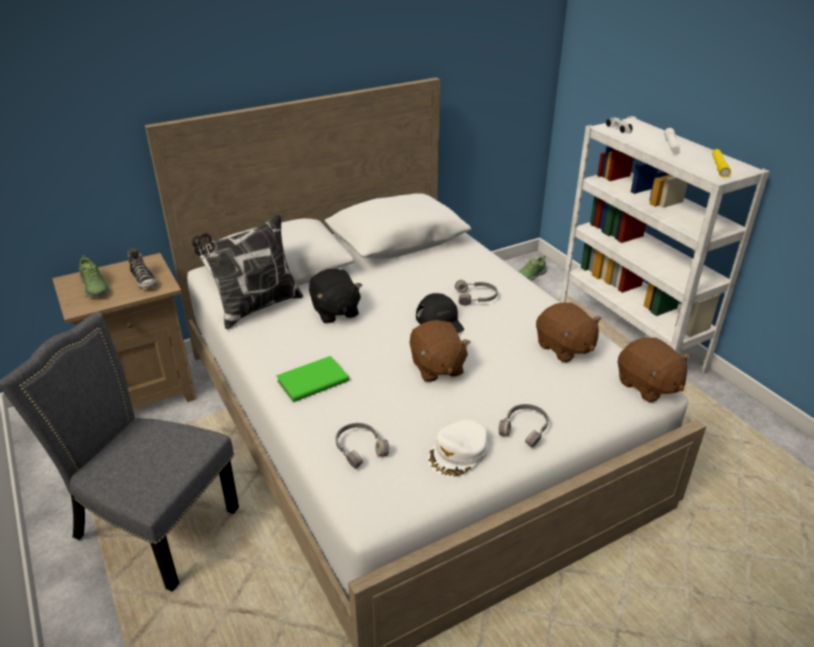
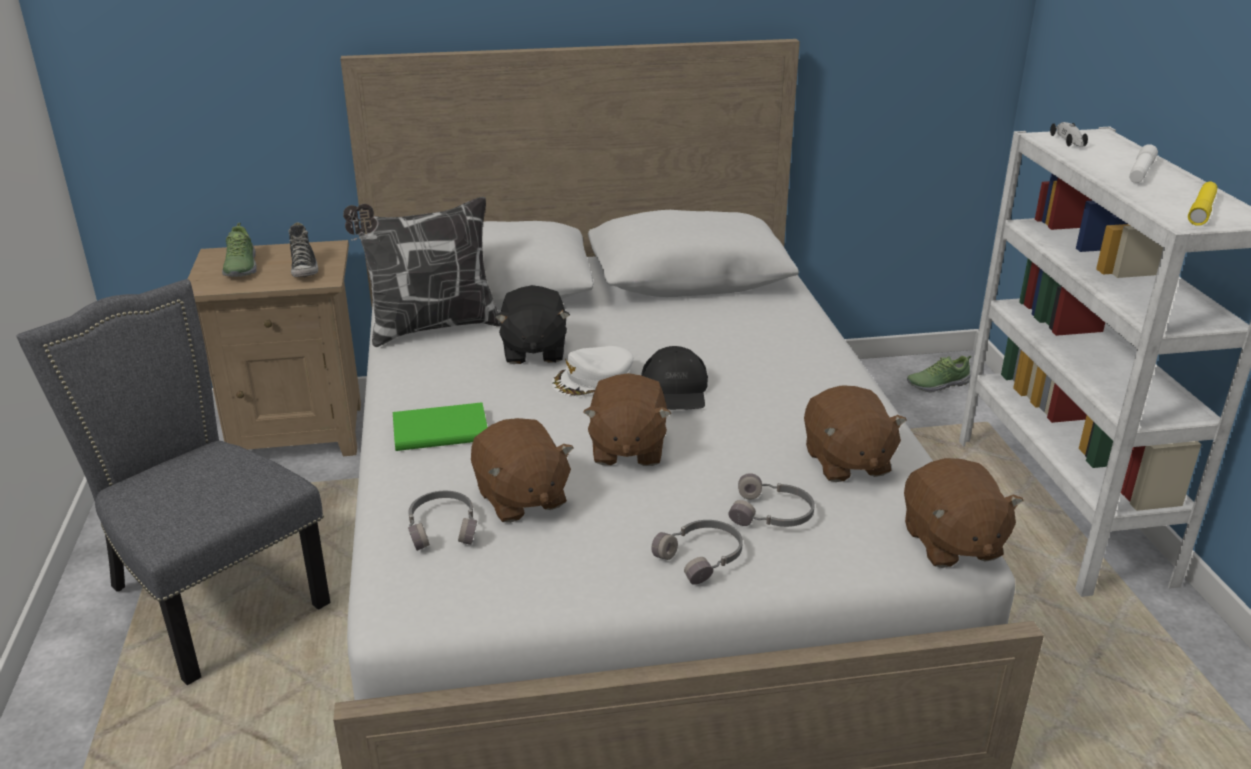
camera: 20 degrees right, 5 degrees down
(394, 416) = (520, 498): none -> brown plush toy
(458, 453) = (578, 566): white cap -> white cap (593, 379)
(476, 297) = (754, 369): grey headphones -> grey headphones (772, 514)

